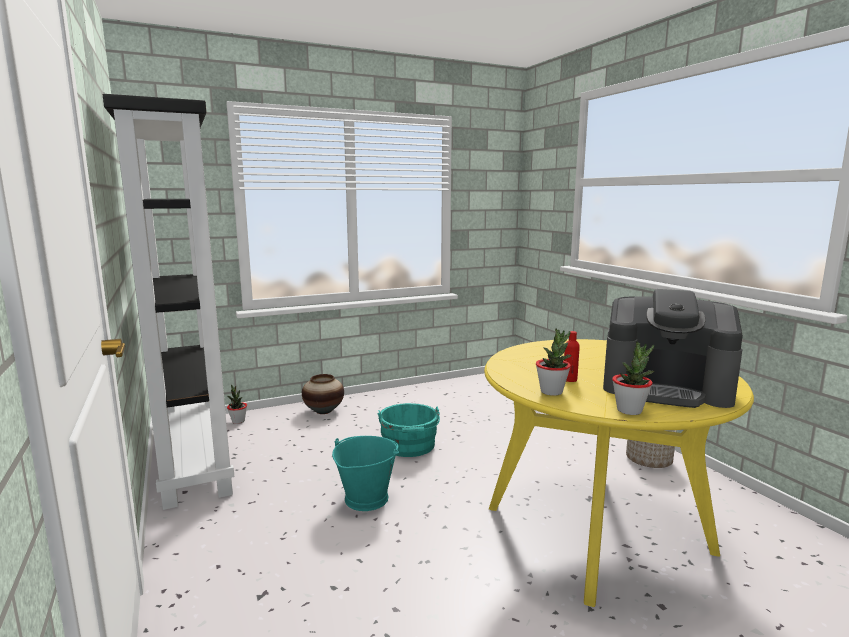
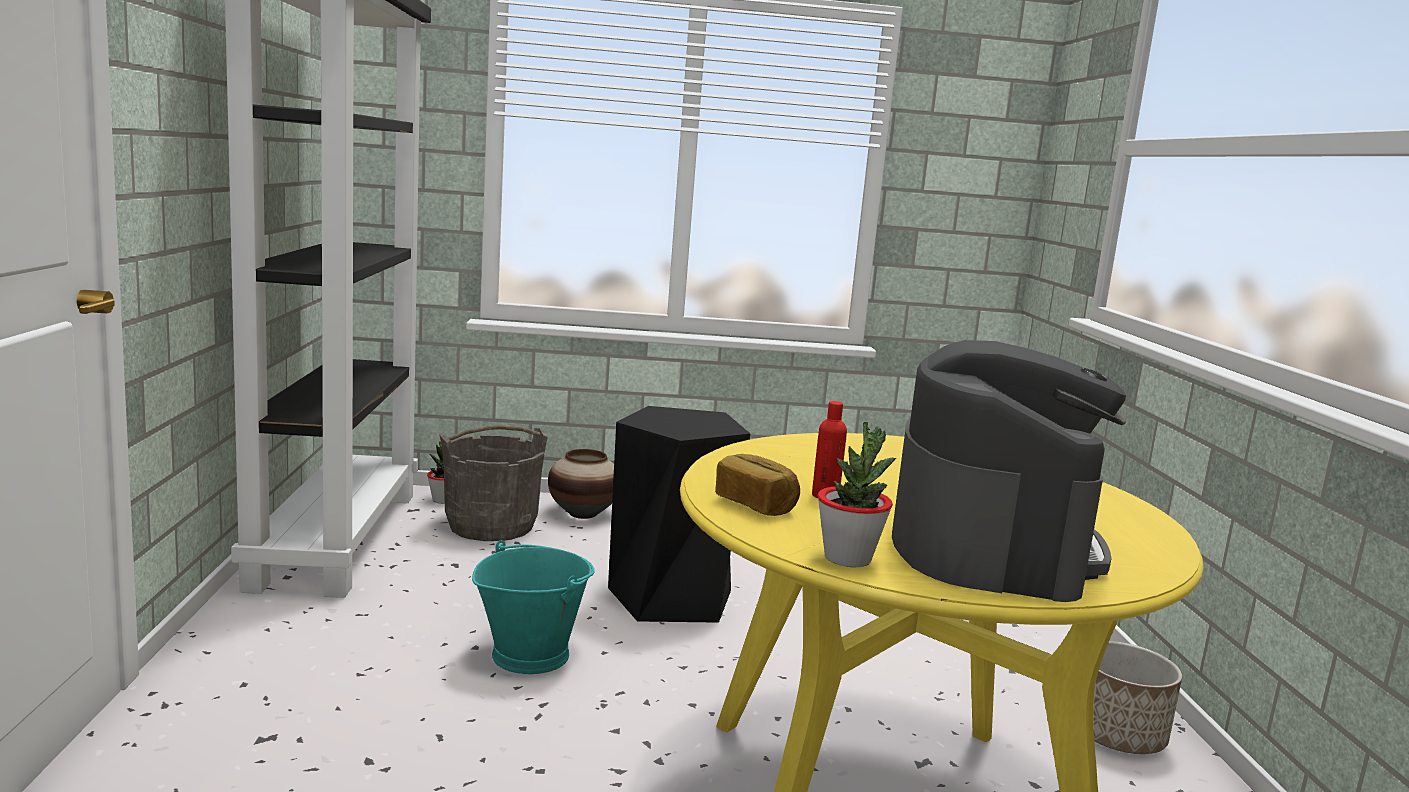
camera: 20 degrees right, 0 degrees up
(279, 430) = (491, 526): none -> grey bucket
(409, 446) = (671, 598): turquoise bucket -> black stool
(551, 392) = (756, 505): potted plant -> bread
(666, 388) = (991, 545): coffee machine -> coffee machine turned 120 degrees counterclockwise

